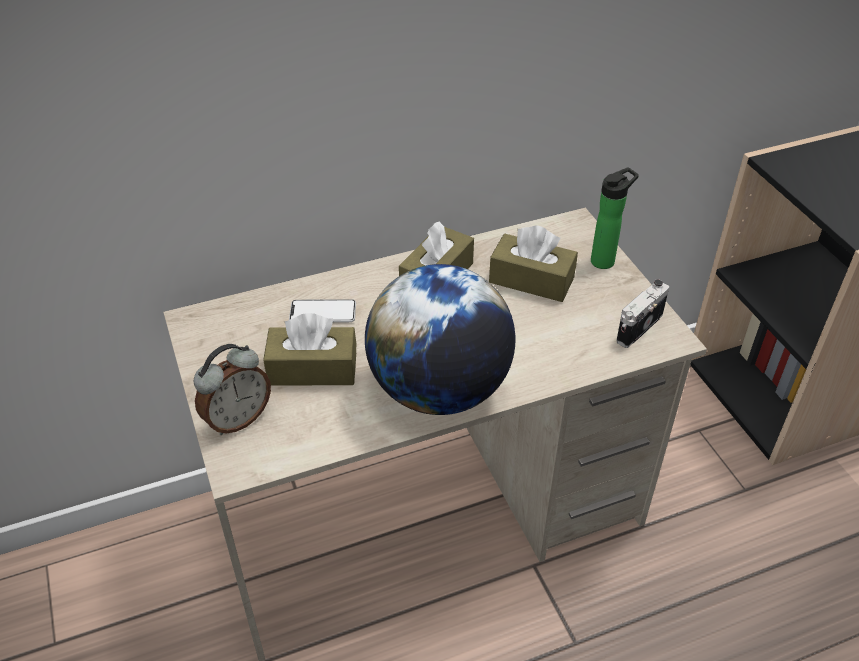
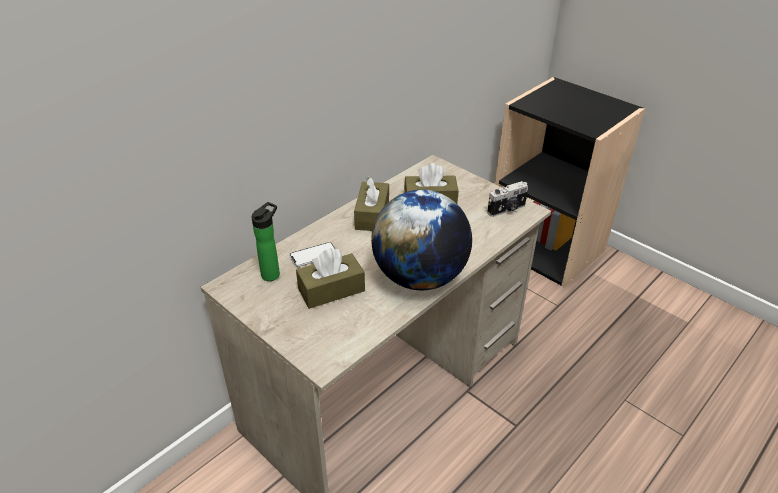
camera: 25 degrees left, 5 degrees down
(237, 419) = (302, 335): alarm clock -> none
(605, 260) = (464, 179): bottle -> bottle (272, 273)
(637, 327) = (507, 210): camera -> camera turned 135 degrees counterclockwise

